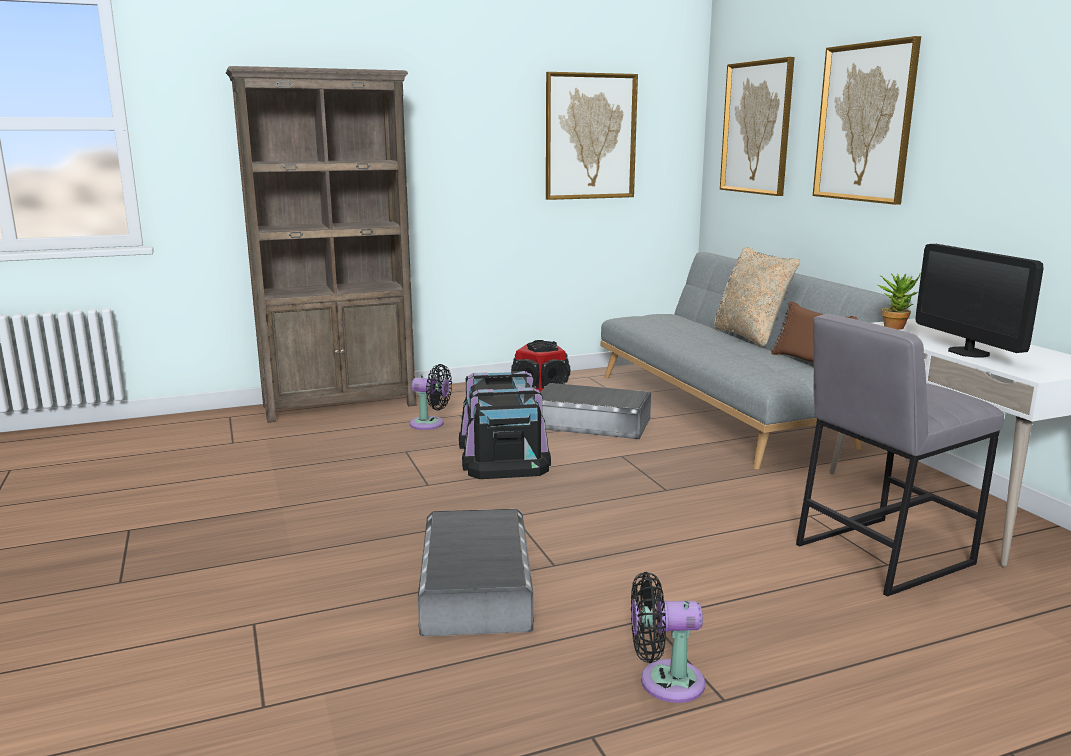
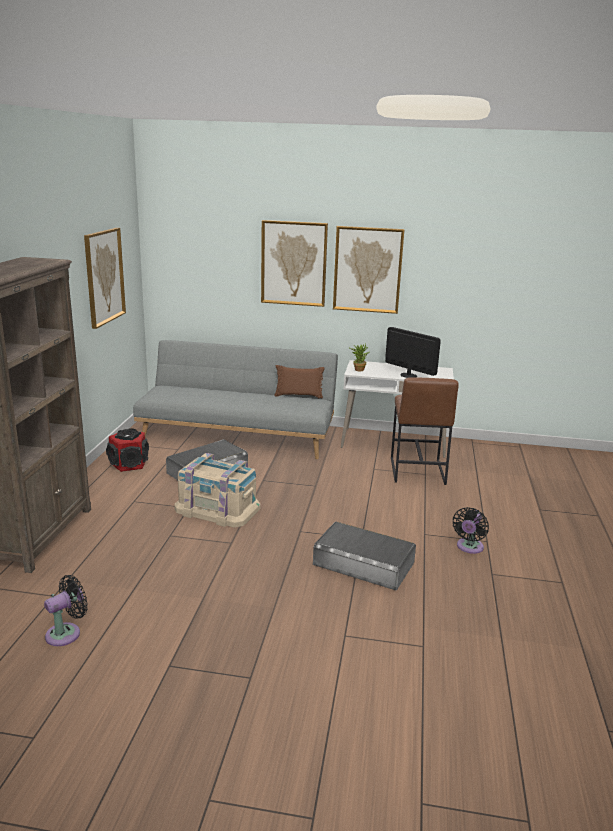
camera: 60 degrees left, 5 degrees up
(430, 424) = (135, 515): black fan -> black fan (66, 633)
(504, 454) = (218, 508): black storage box -> beige storage box
(749, 338) = (242, 390): beige pillow -> none
(756, 128) = (200, 260): picture -> picture (367, 270)
(881, 554) = (417, 471): grey chair -> brown chair
(968, 352) = (408, 375): monitor -> monitor turned 150 degrees counterclockwise

